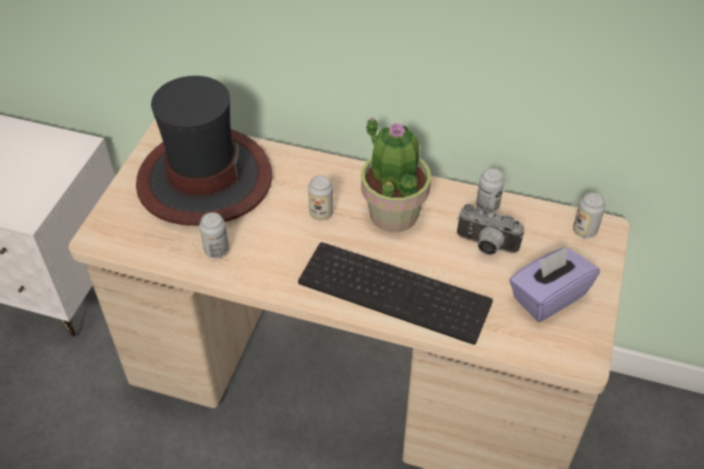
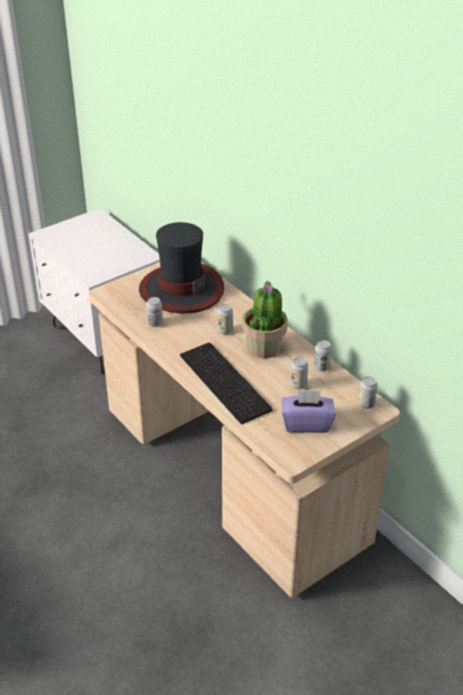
camera: 35 degrees right, 10 degrees down
(485, 246) = (298, 385): camera -> can

